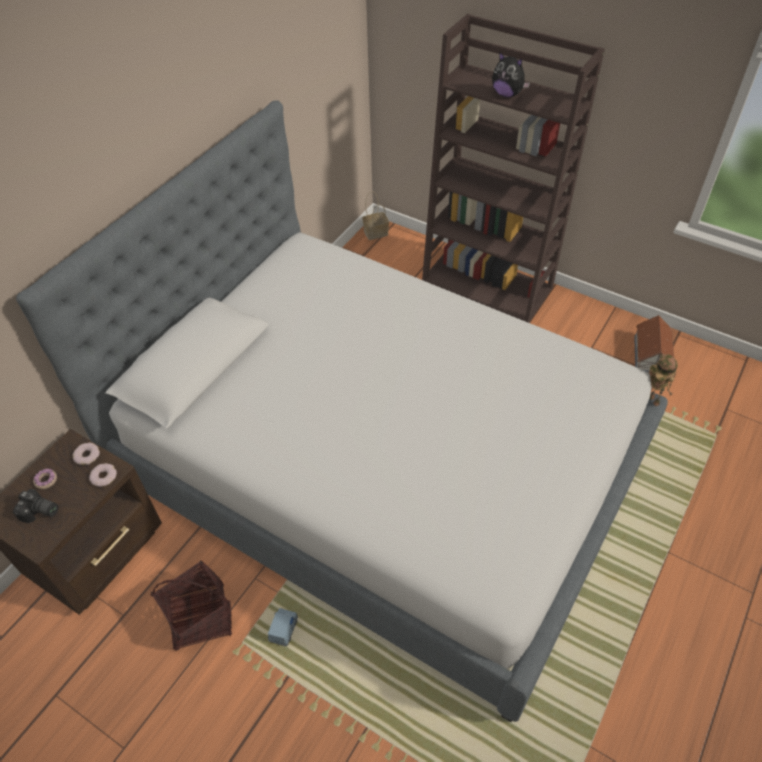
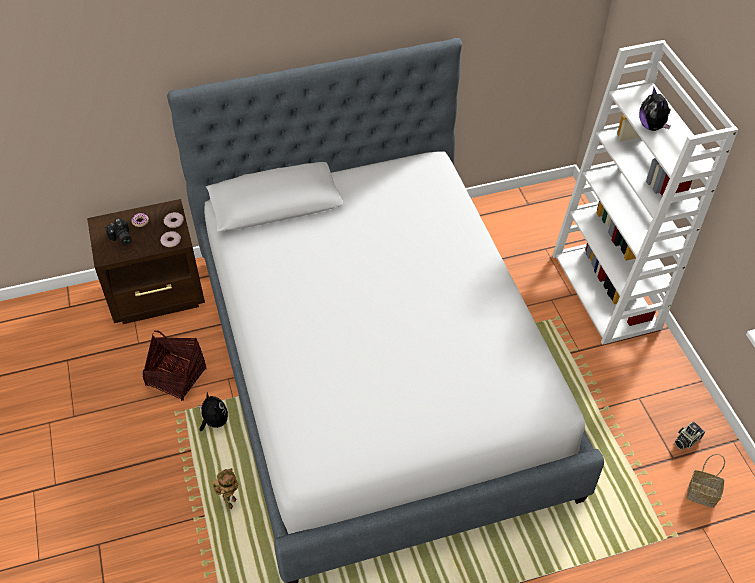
camera: 40 degrees right, 0 degrees up
(283, 629) = (214, 422): blue toy car -> plush toy
(376, 232) = (559, 191): basket -> basket (703, 494)
(488, 285) = (607, 292): brown bookcase -> white bookcase
(651, 355) = (686, 440): toy house -> camera
(651, 400) = (587, 452): toy robot -> toy robot (231, 502)

